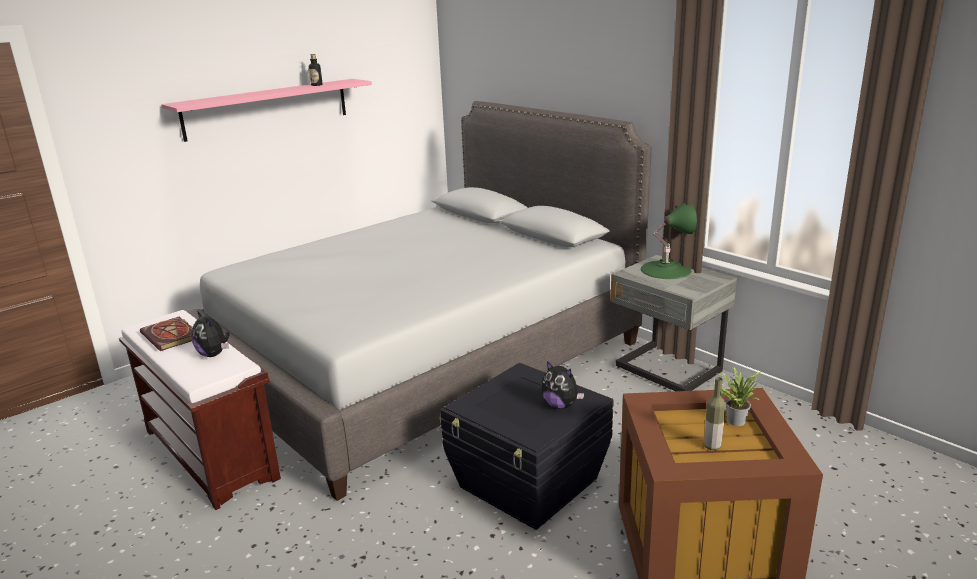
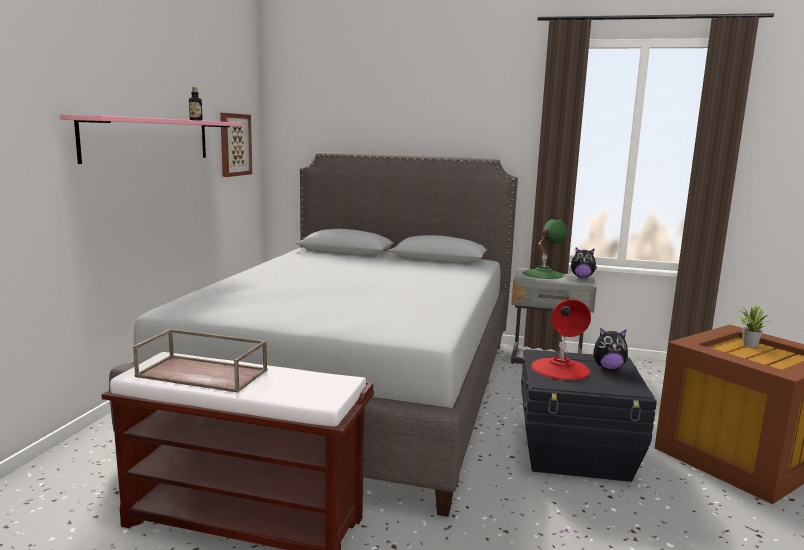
camera: 35 degrees left, 10 degrees down
(172, 336) = (204, 373): book -> brown tray
(214, 354) = (292, 378): plush toy -> plush toy (582, 277)
(391, 95) = (234, 144): none -> picture
(509, 393) = (560, 368): none -> red table lamp
(712, 446) = (769, 359): bottle -> none

